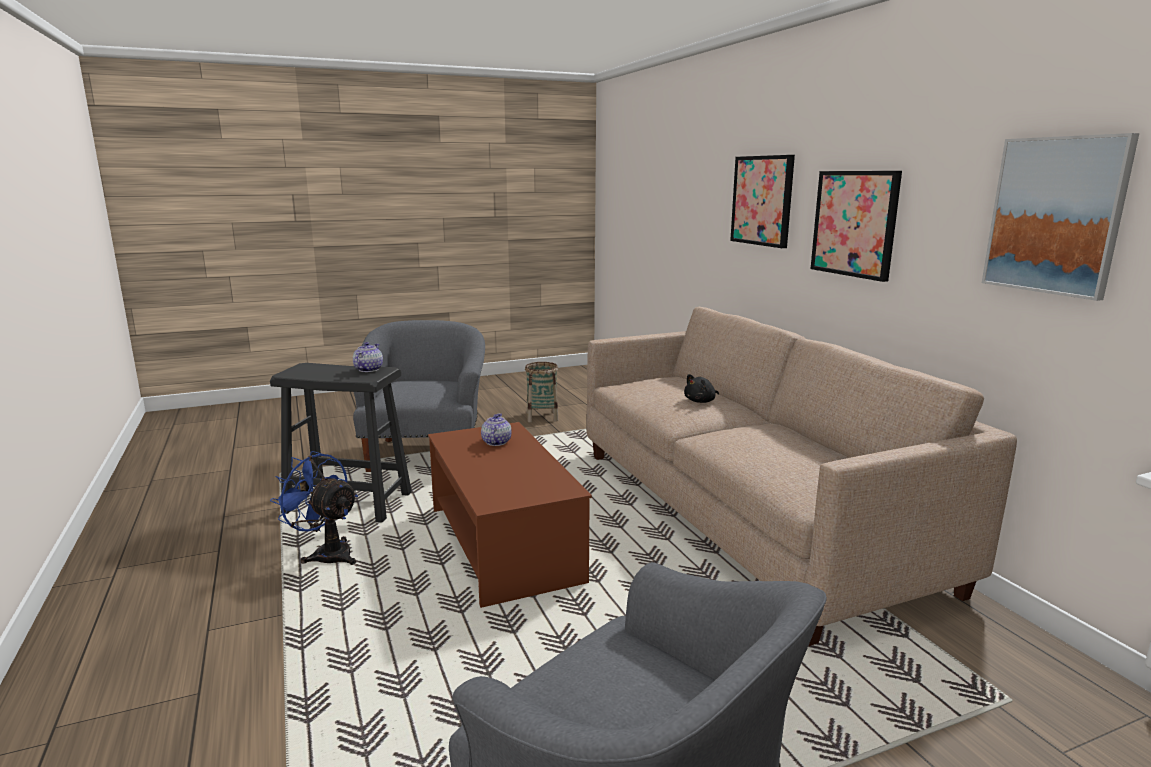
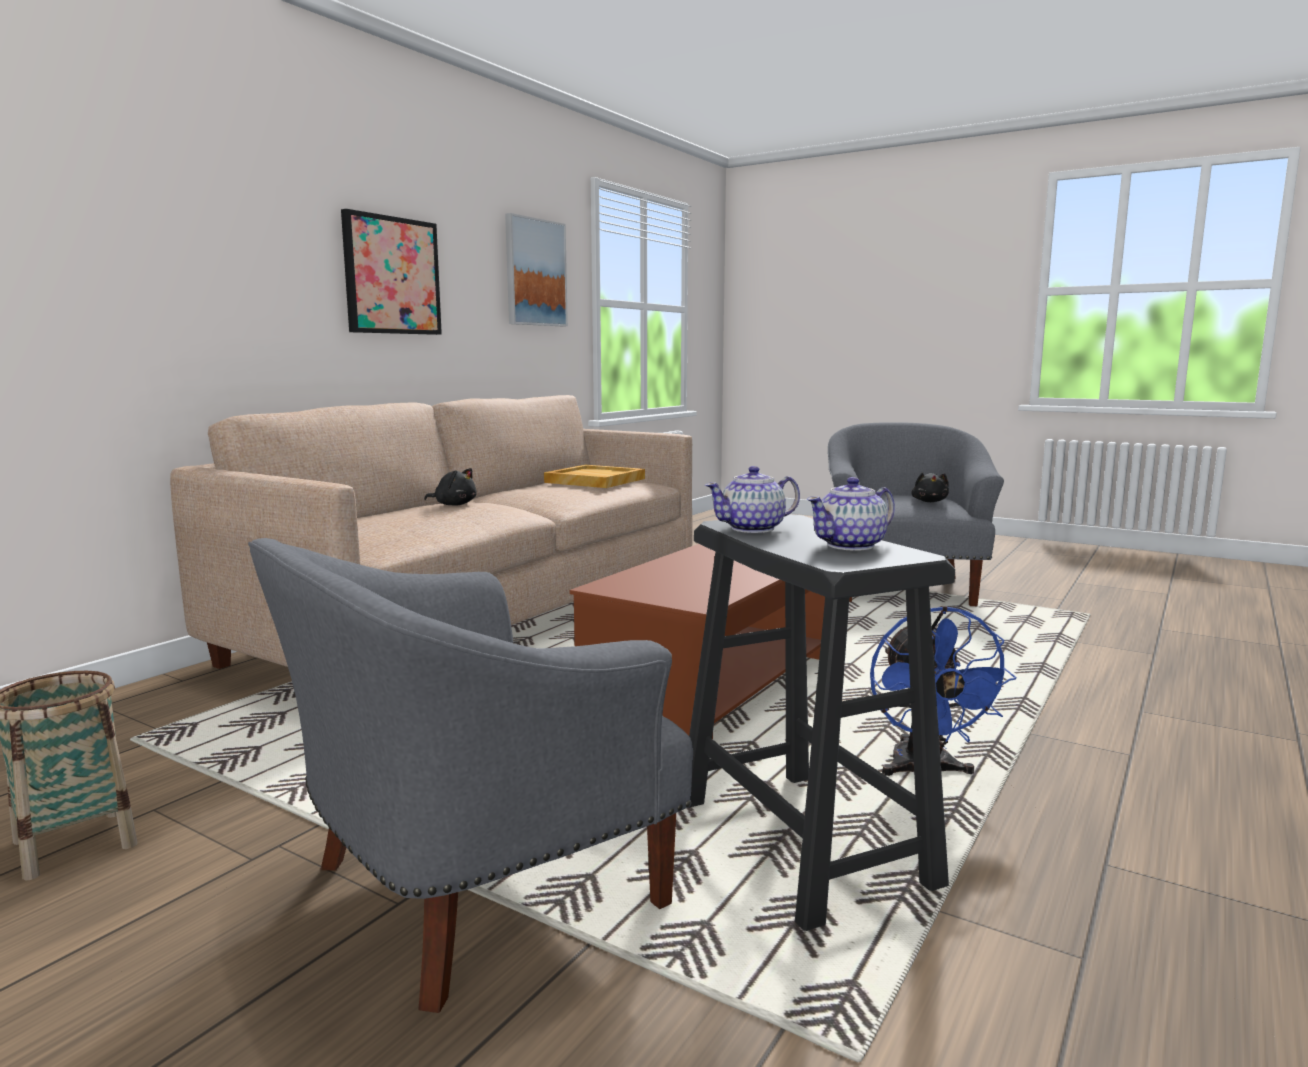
camera: 125 degrees left, 5 degrees down
(496, 442) = (668, 580): teapot -> teapot (851, 545)
(579, 698) = (929, 501): none -> black plush toy
(762, 200) = (232, 237): picture -> none
(806, 463) = (594, 480): none -> beige tray

